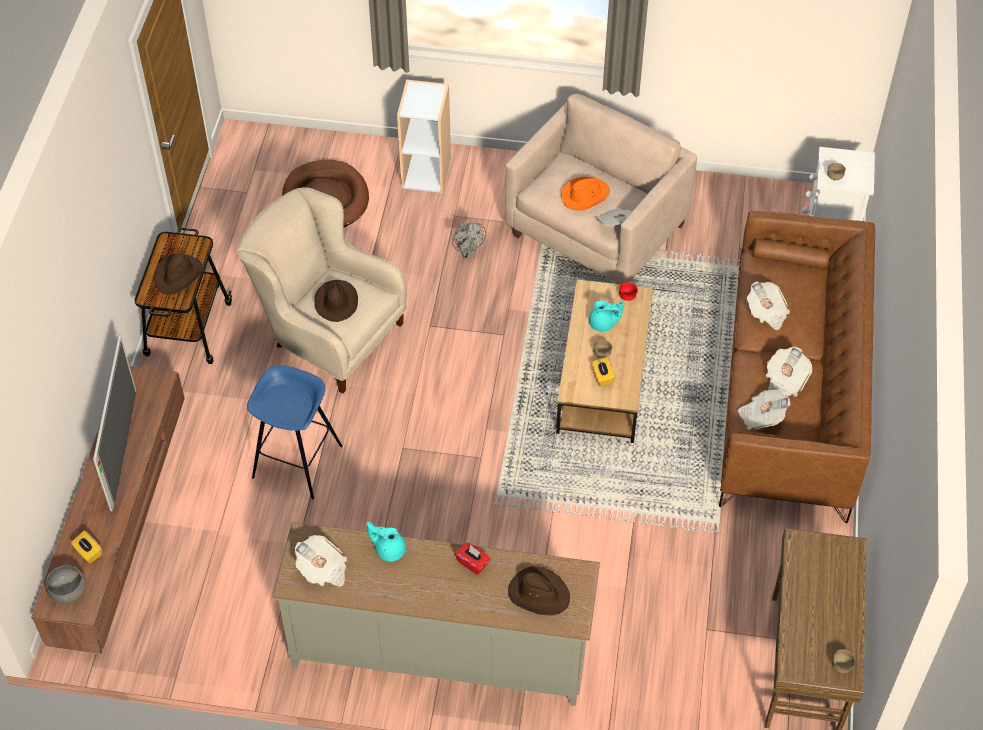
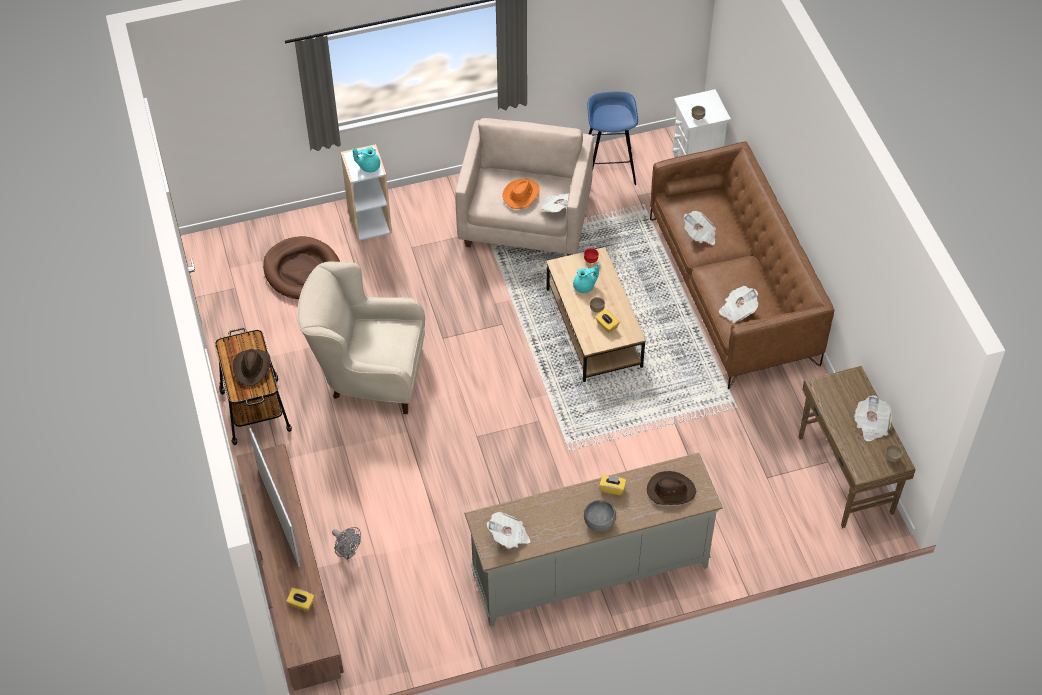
camera: 25 degrees left, 0 degrees up
(69, 592) = (305, 638): grey bowl -> grey bowl (599, 522)
(298, 461) = (403, 478): blue stool -> blue stool (609, 167)
(336, 302) = (380, 343): brown hat -> none
(389, 549) = (547, 503): turquoise teapot -> turquoise teapot (368, 166)
(468, 253) = (439, 272): grey fan -> grey fan (347, 553)
(473, 563) = (612, 488): red tissue box -> yellow tissue box
(785, 380) = (739, 278): newspaper -> newspaper (871, 425)

